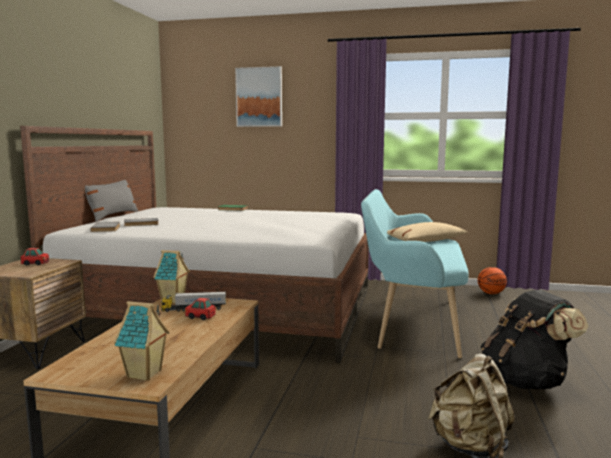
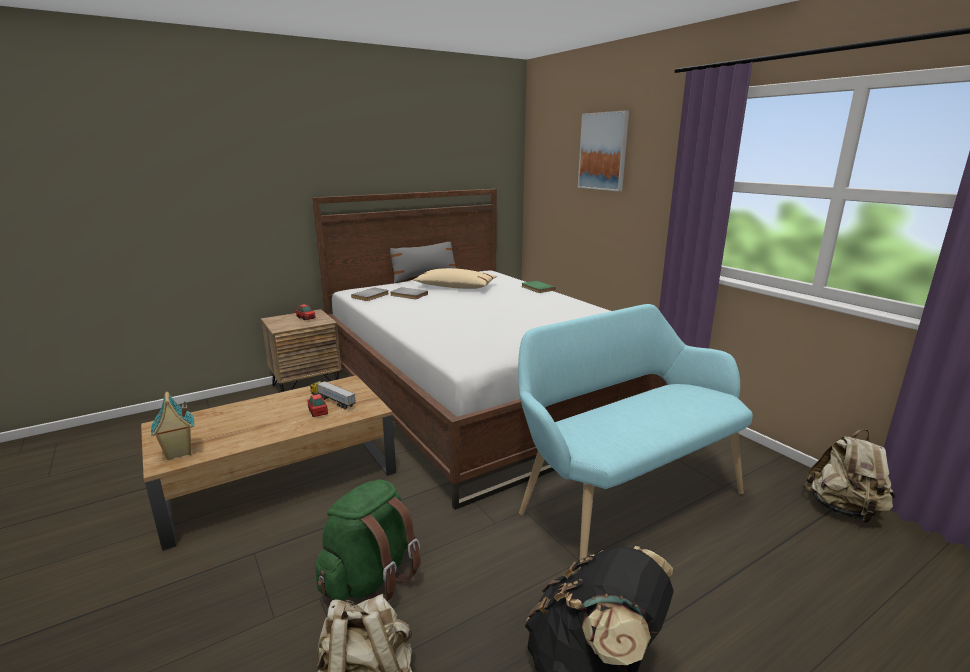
camera: 45 degrees right, 10 degrees up
(173, 300) = (343, 384): toy house -> none
(364, 412) = (371, 578): none -> green backpack
(425, 241) = (692, 396): beige pillow -> beige pillow (455, 287)
(491, 293) = (843, 509): basketball -> beige backpack

